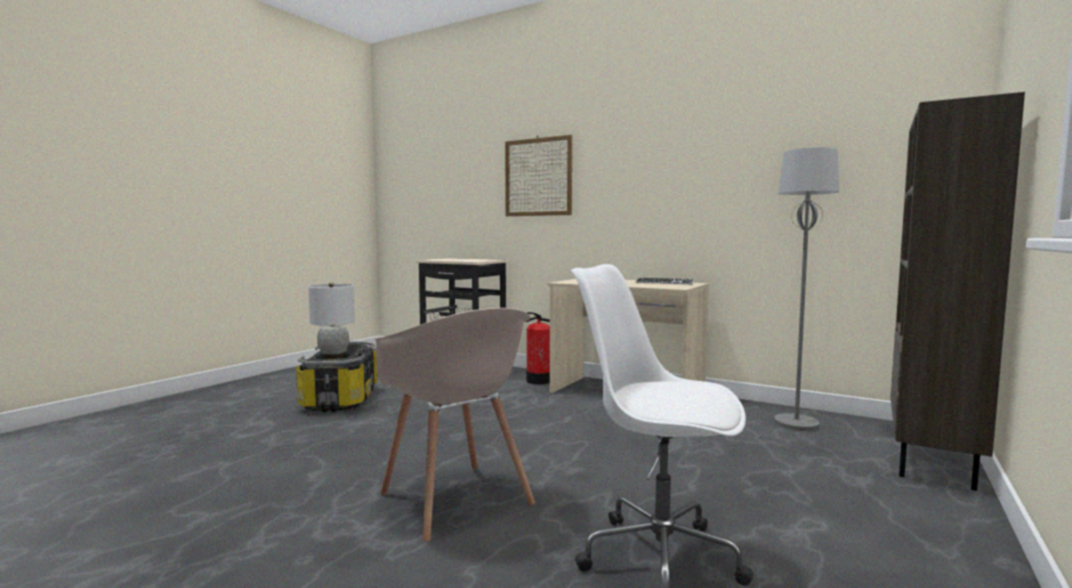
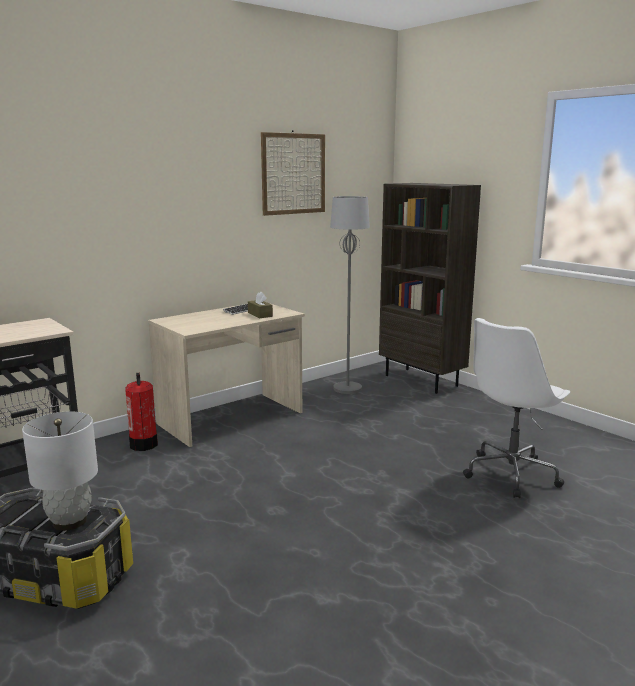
camera: 70 degrees left, 10 degrees up
(456, 500) = (415, 527): beige chair -> none
(538, 176) = (76, 205): picture -> picture (293, 172)
(651, 285) = (260, 314): none -> brown tissue box

